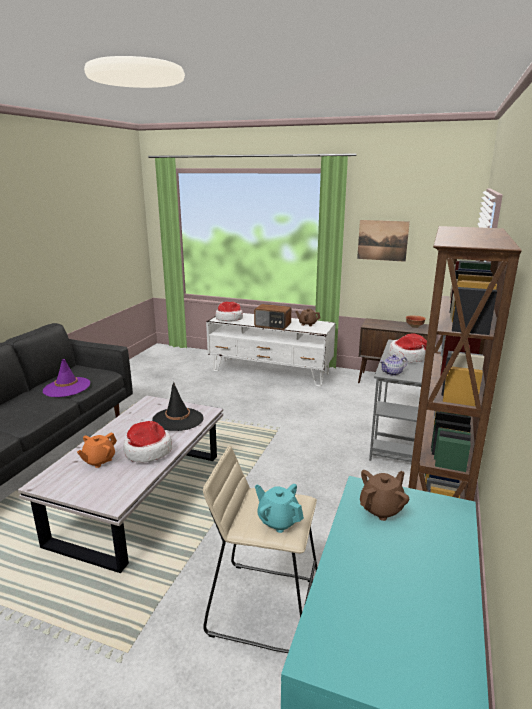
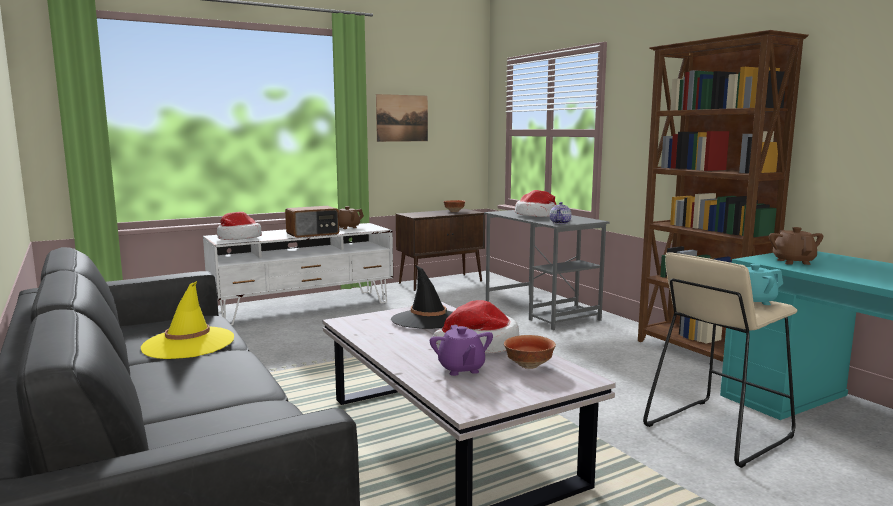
camera: 50 degrees left, 10 degrees down
(67, 387) = (188, 343): purple hat -> yellow hat
(99, 460) = (461, 369): orange teapot -> purple teapot
(122, 478) = (528, 366): none -> bowl

